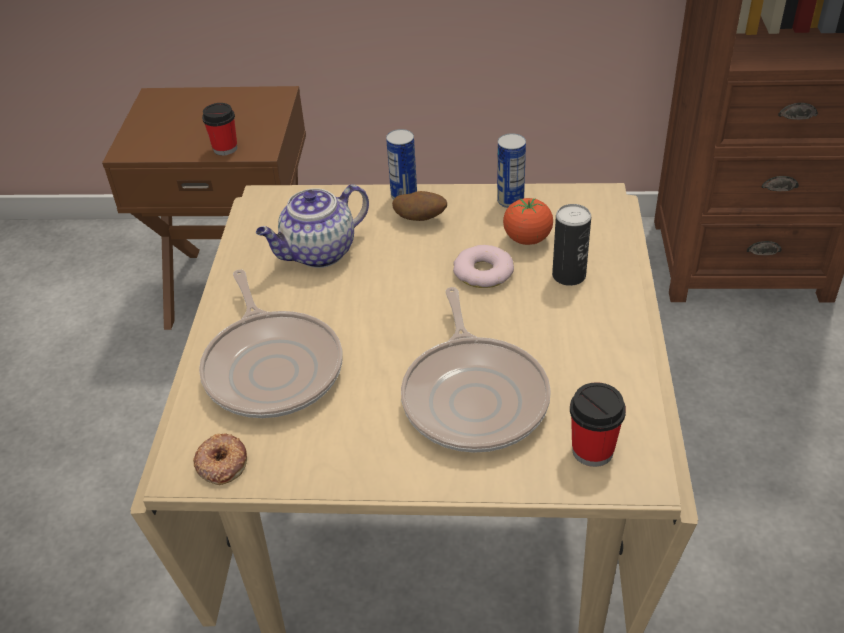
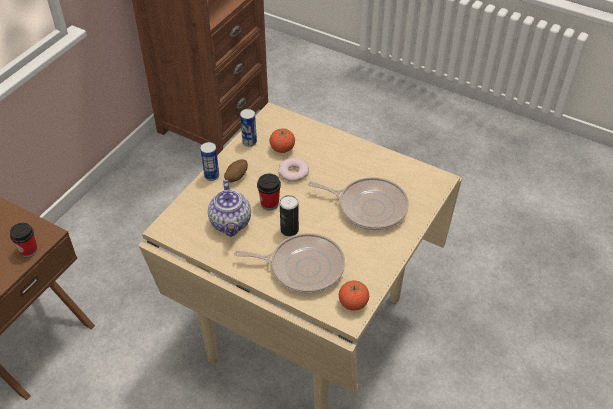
camera: 65 degrees left, 5 degrees up
(221, 463) = (353, 303): donut -> tomato
(569, 275) = (317, 147): can -> can (289, 230)
(592, 450) = (420, 186): cup -> cup (269, 203)

